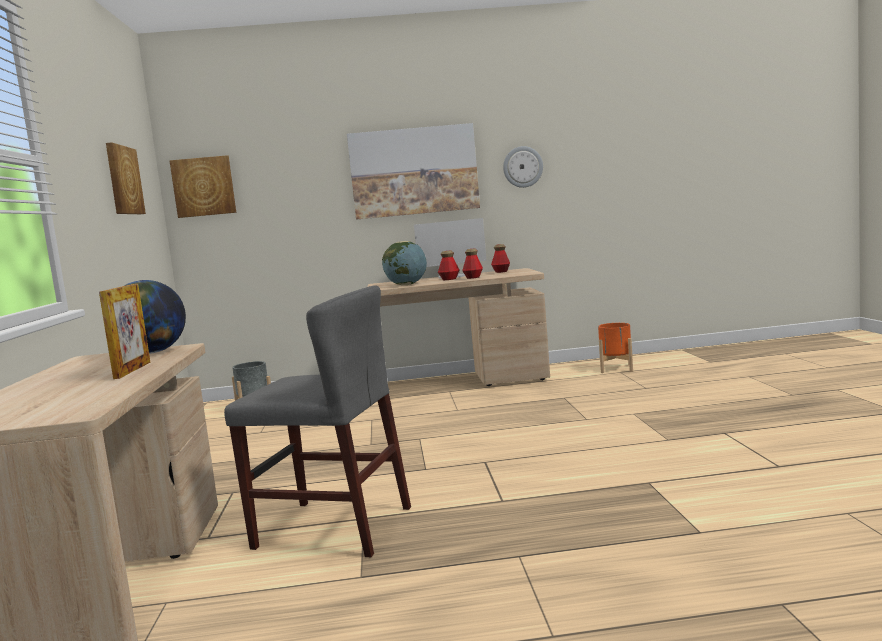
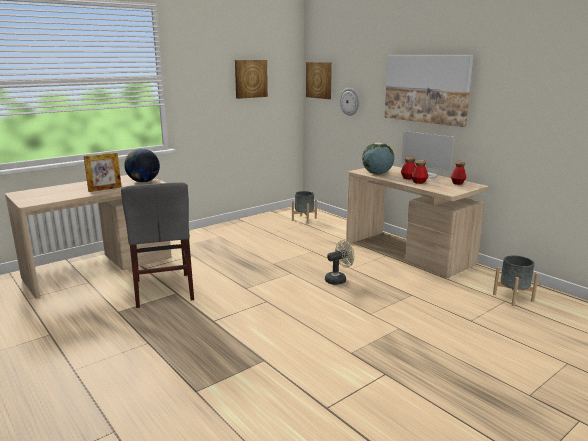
camera: 55 degrees right, 10 degrees up
(478, 419) = (338, 279): none -> beige fan
(522, 167) = (507, 98): wall clock -> wall clock (350, 101)
(616, 369) = (513, 297): orange planter -> grey planter

